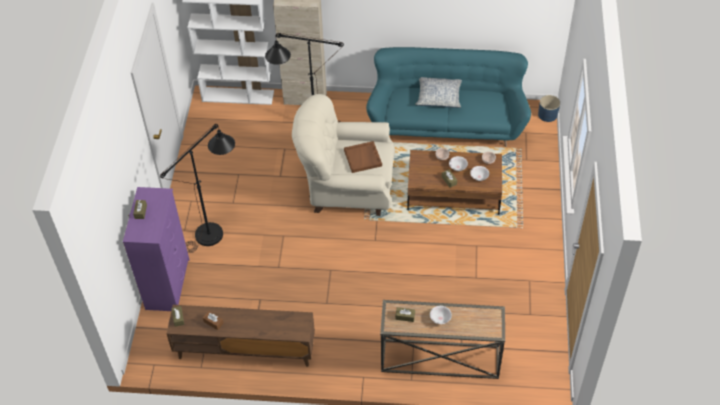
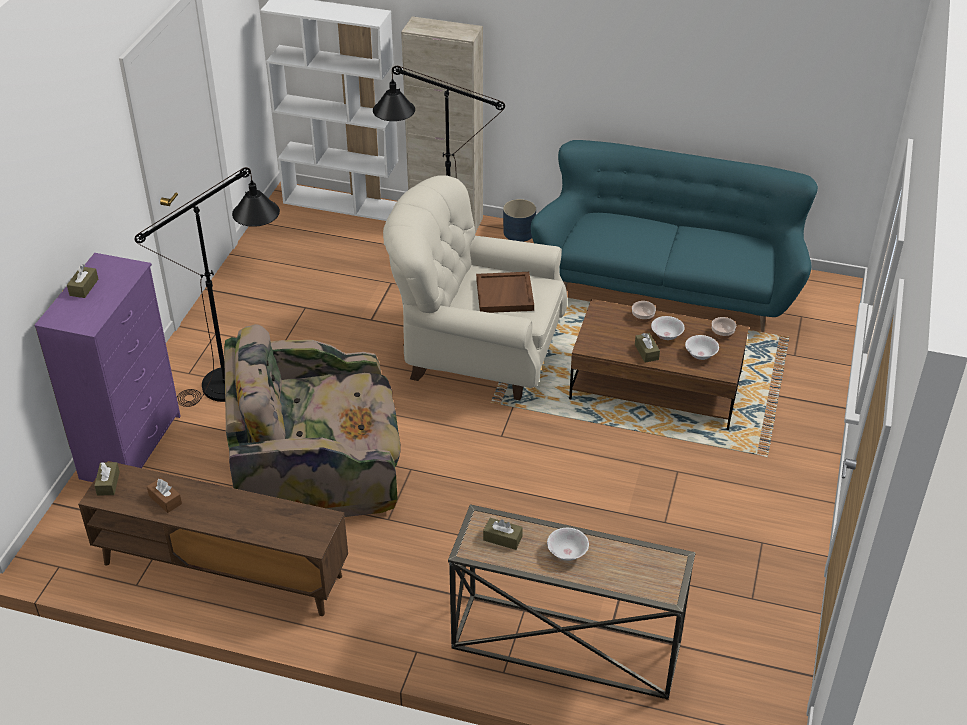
camera: 10 degrees right, 10 degrees down
(278, 276) = (318, 465): none -> armchair
(439, 97) = (659, 232): pillow -> none
(547, 114) = (845, 296): blue planter -> blue planter (519, 232)

